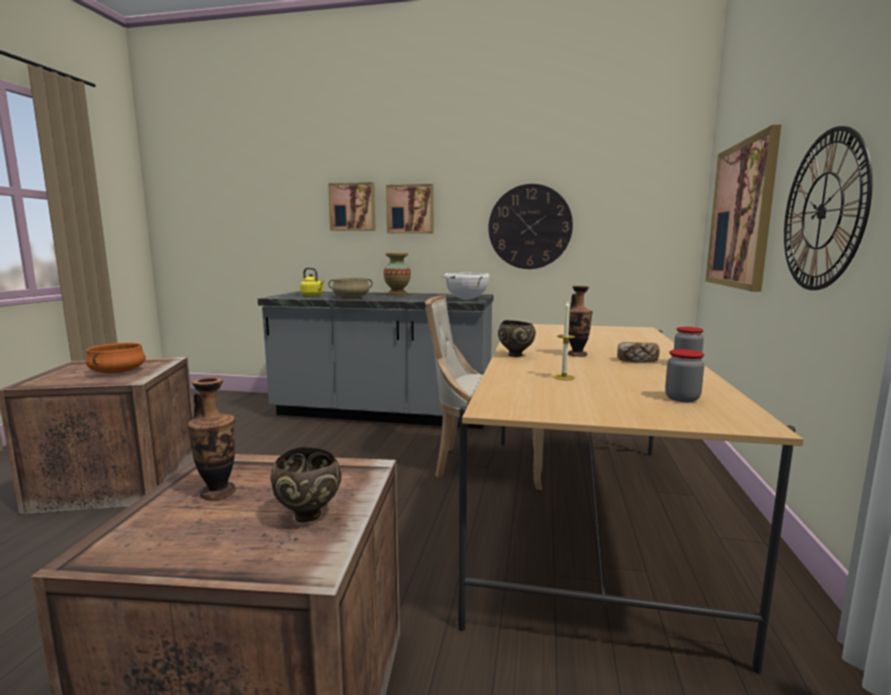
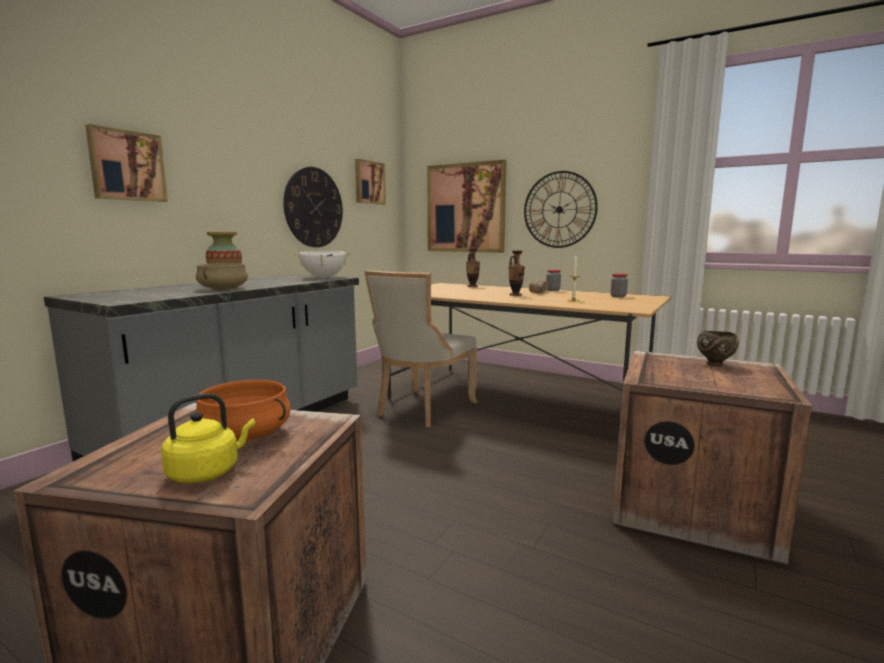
camera: 70 degrees left, 0 degrees up
(218, 493) = (693, 378): vase -> vase (472, 286)
(313, 295) = (148, 294): yellow kettle -> yellow kettle (207, 472)
(410, 209) = (206, 178): picture -> picture (369, 182)
(516, 355) = (509, 300): brown bowl -> none

